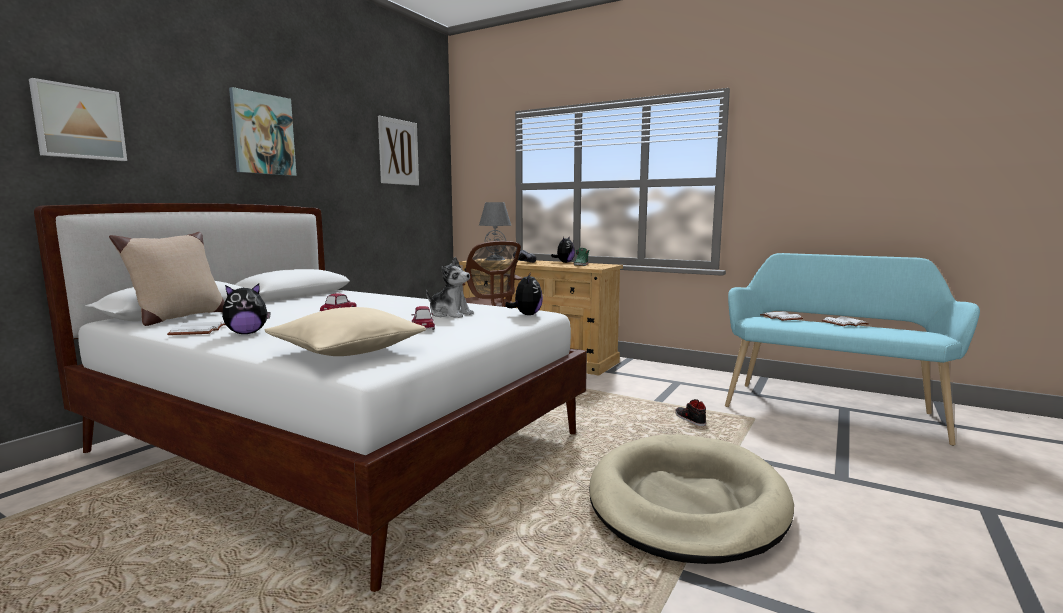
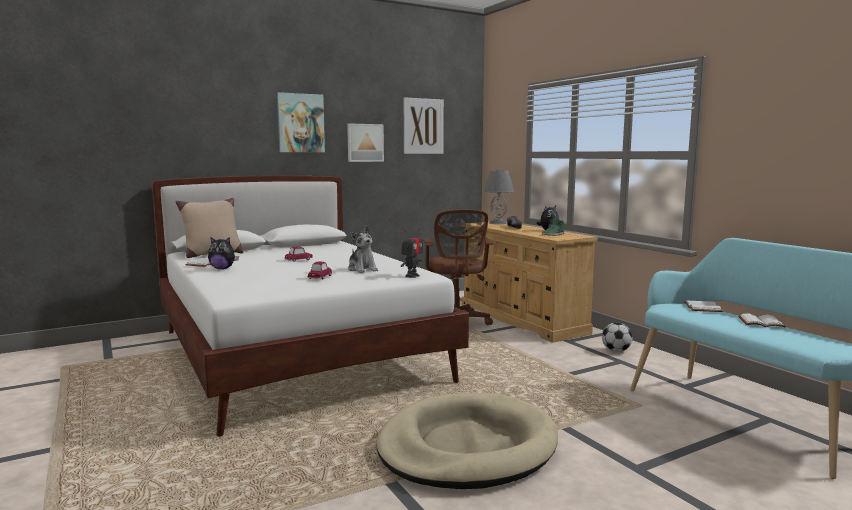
camera: 30 degrees right, 0 degrees up
(79, 122) = (180, 128): picture -> picture (365, 142)
(347, 350) = (244, 286): beige pillow -> none
(526, 315) = (412, 276): plush toy -> toy robot
(660, 373) = (616, 351): none -> football
(689, 419) = (575, 393): black shoe -> none

